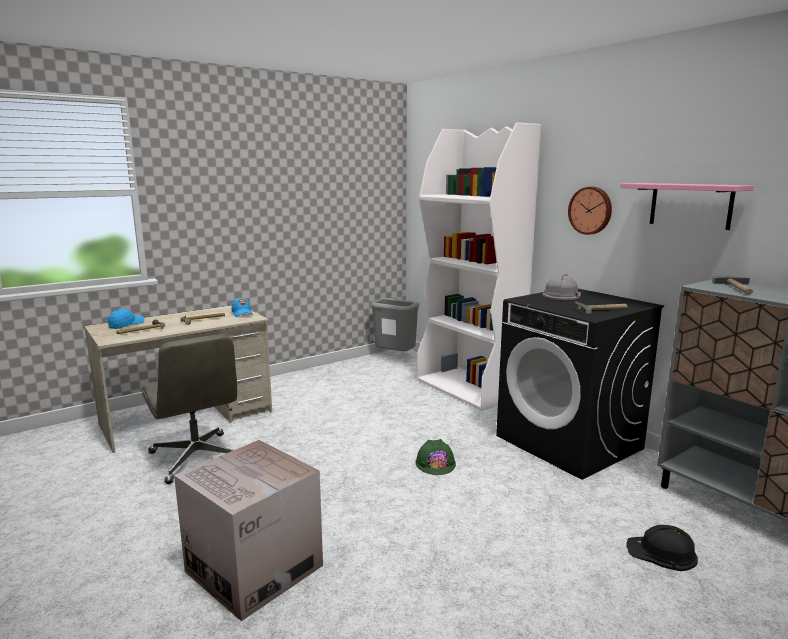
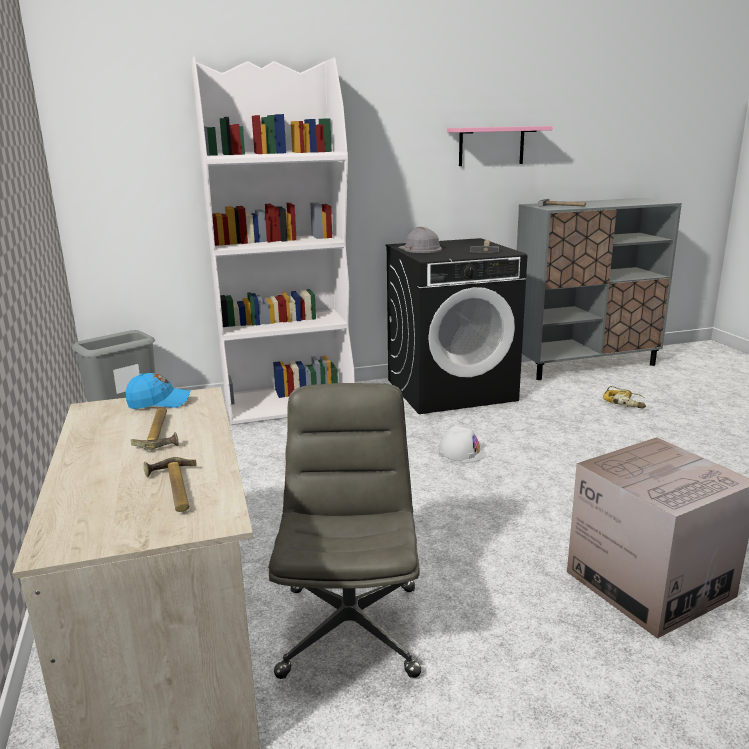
camera: 70 degrees left, 5 degrees up
(126, 324) = (88, 510): blue cap -> none
(197, 458) = (350, 628): grey office chair -> grey office chair turned 75 degrees counterclockwise
(435, 463) = (461, 452): green hard hat -> white hard hat
(591, 210) = (397, 160): wall clock -> none
(662, 552) = (625, 402): black hard hat -> power drill

